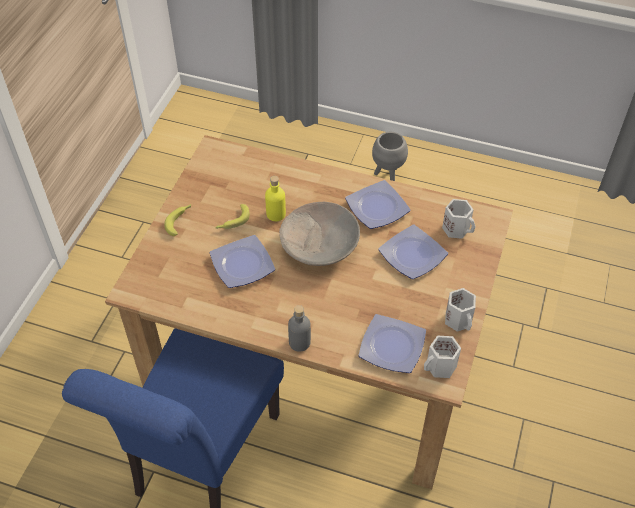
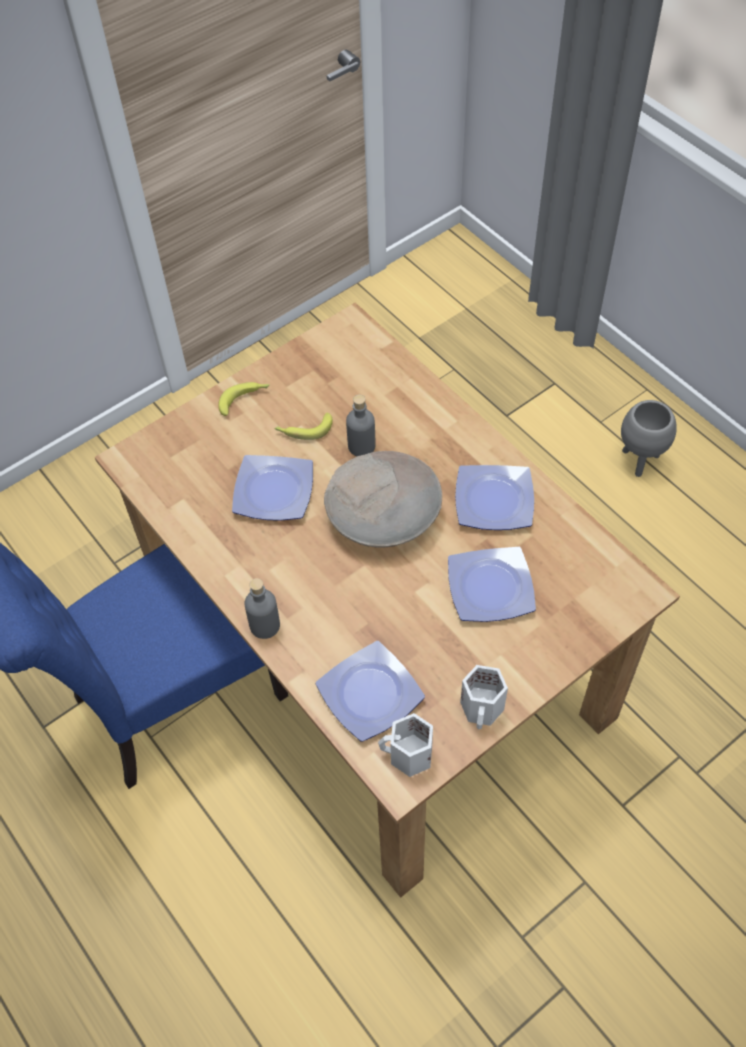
camera: 35 degrees right, 5 degrees up
(276, 214) = (361, 446): yellow bottle -> grey bottle
(457, 229) = (578, 583): white mug -> none

